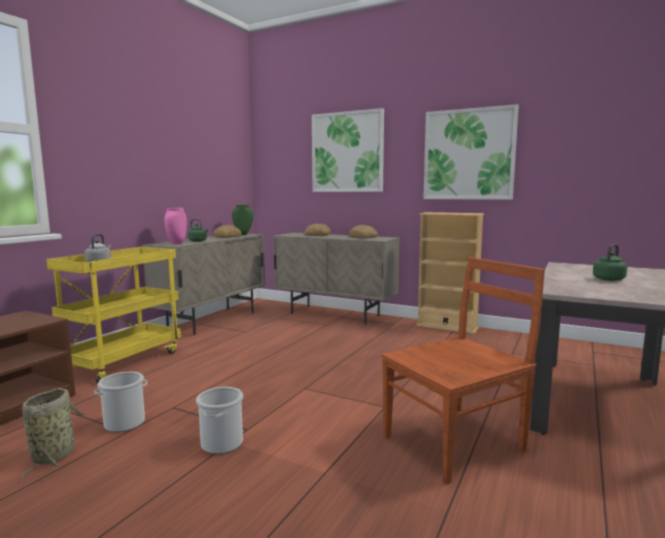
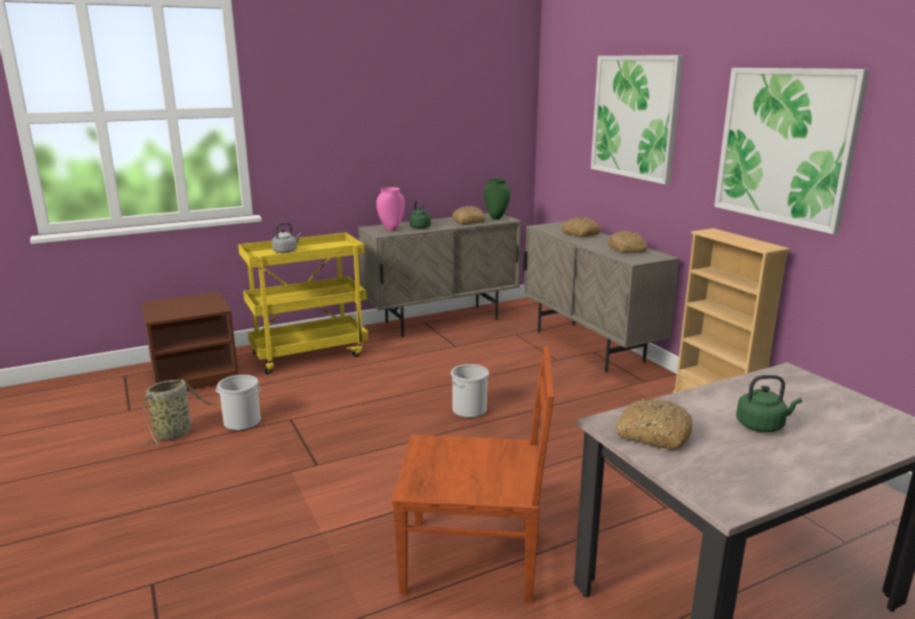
camera: 35 degrees right, 10 degrees up
(222, 443) = (283, 470): bucket -> bucket (469, 410)
(584, 290) = (653, 434): none -> bread

